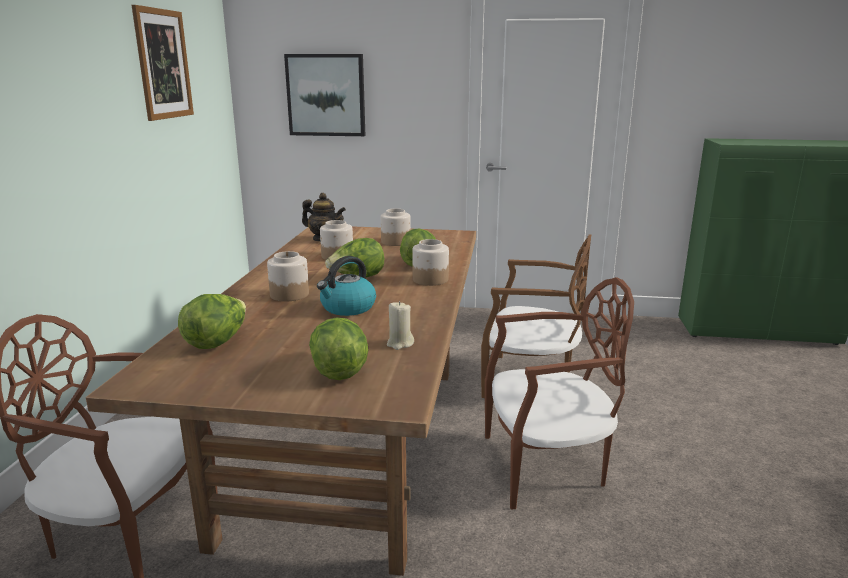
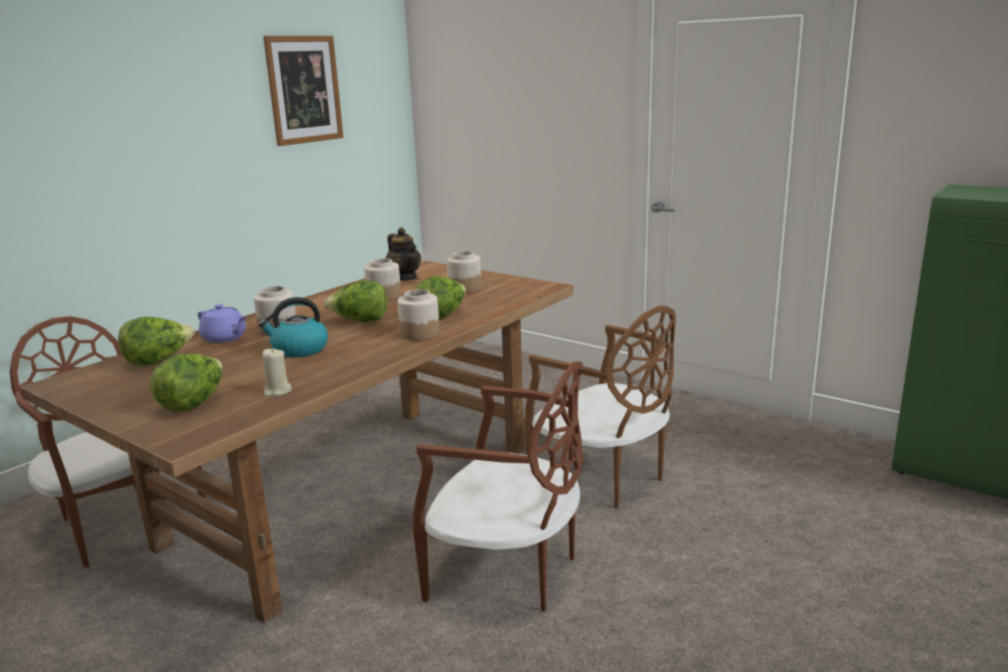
camera: 30 degrees right, 0 degrees up
(249, 310) = (225, 338): none -> purple teapot
(326, 95) = (492, 116): picture -> none

